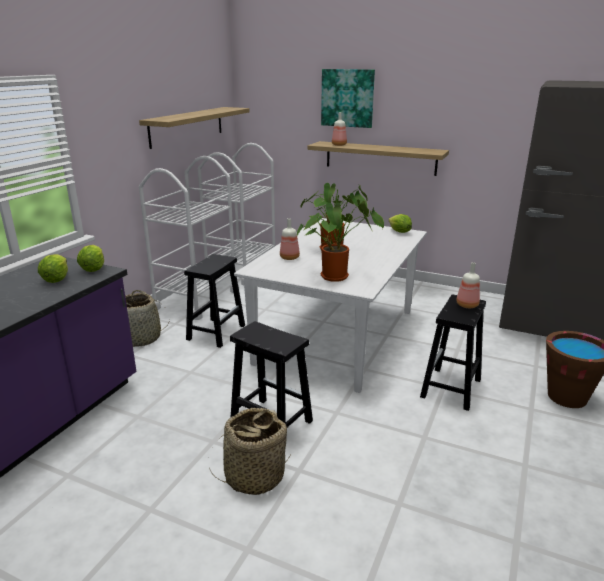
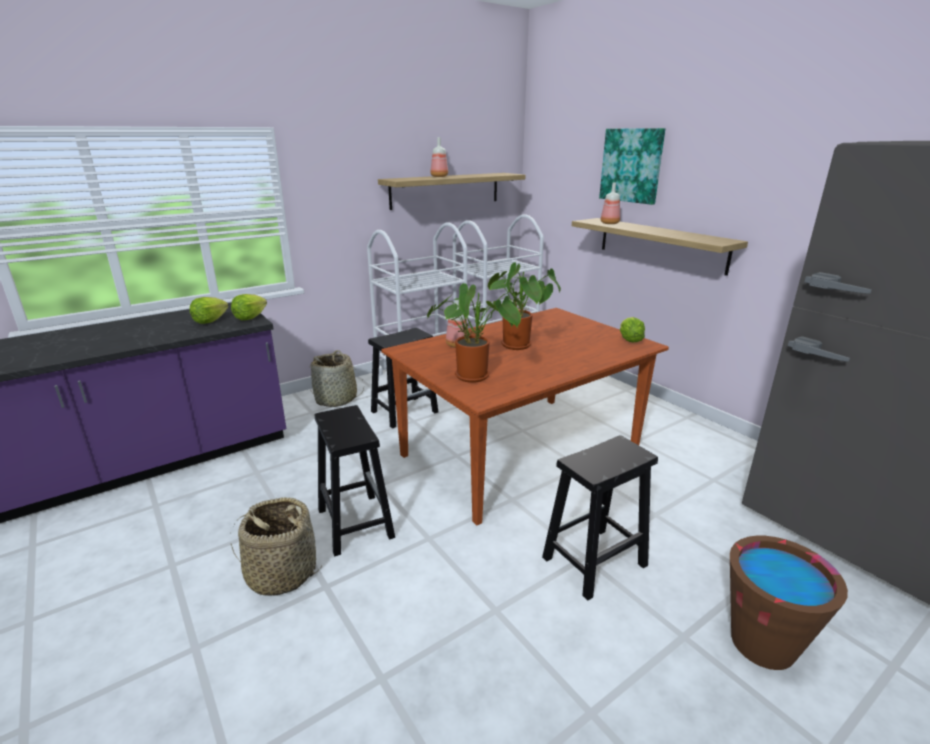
camera: 30 degrees right, 0 degrees up
(337, 335) = (520, 450): white dining table -> brown dining table
(467, 305) = (620, 456): bottle -> bottle (439, 176)

